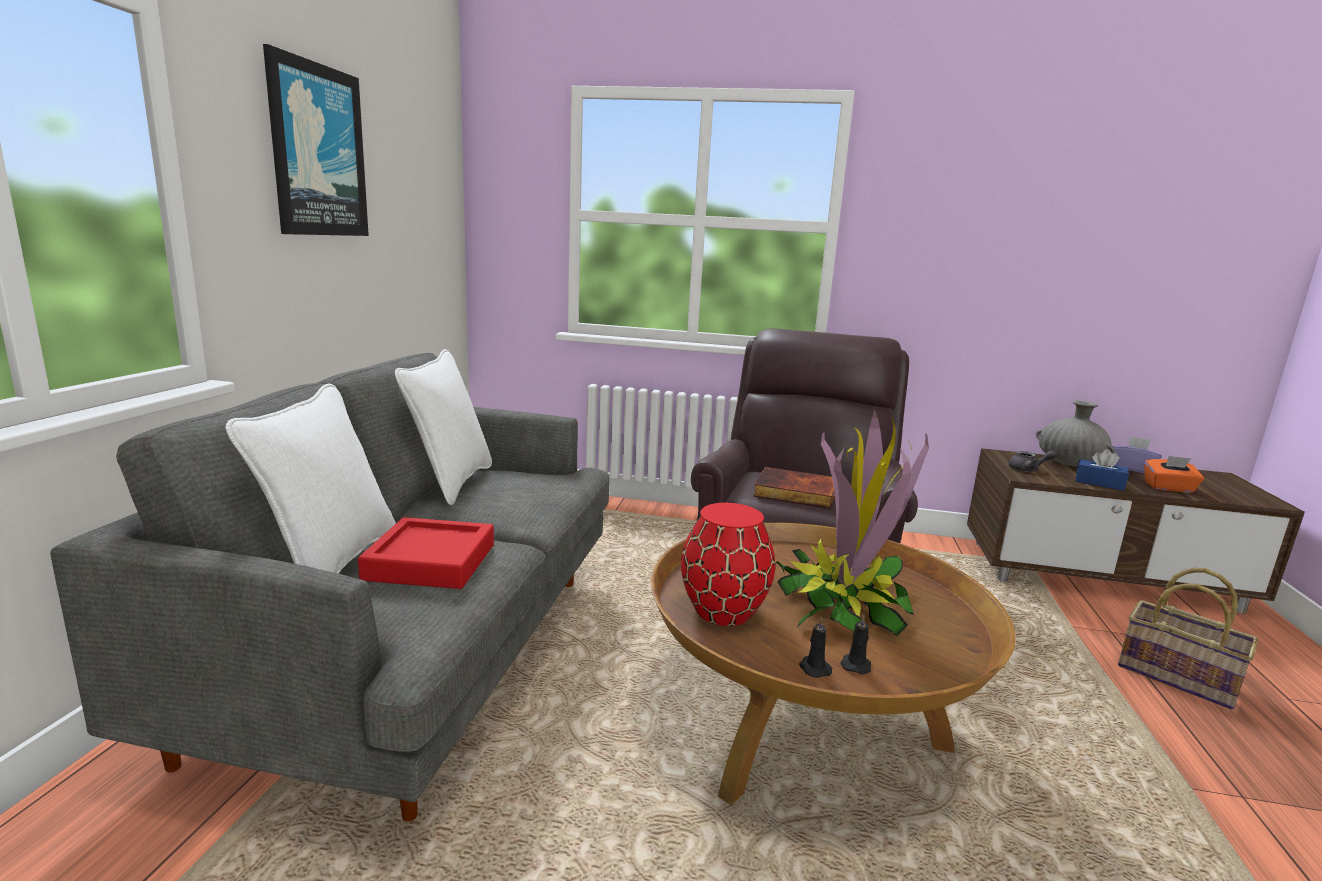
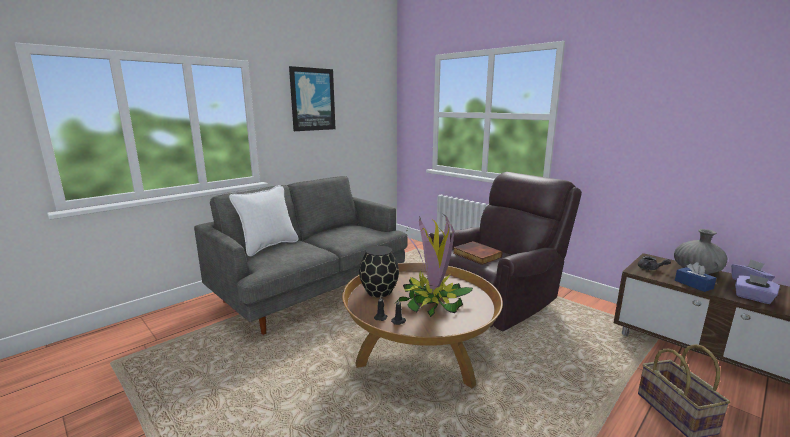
camera: 35 degrees right, 0 degrees up
(430, 562) = (293, 251): red tray -> none
(451, 482) = (338, 228): white pillow -> none
(725, 611) = (379, 292): red vase -> black vase
(1169, 488) = (753, 298): orange tissue box -> purple tissue box

